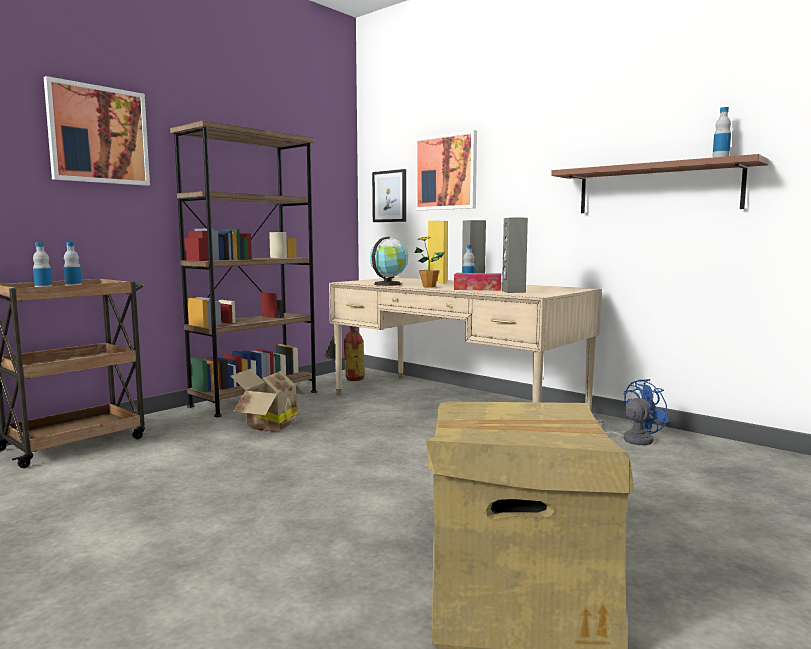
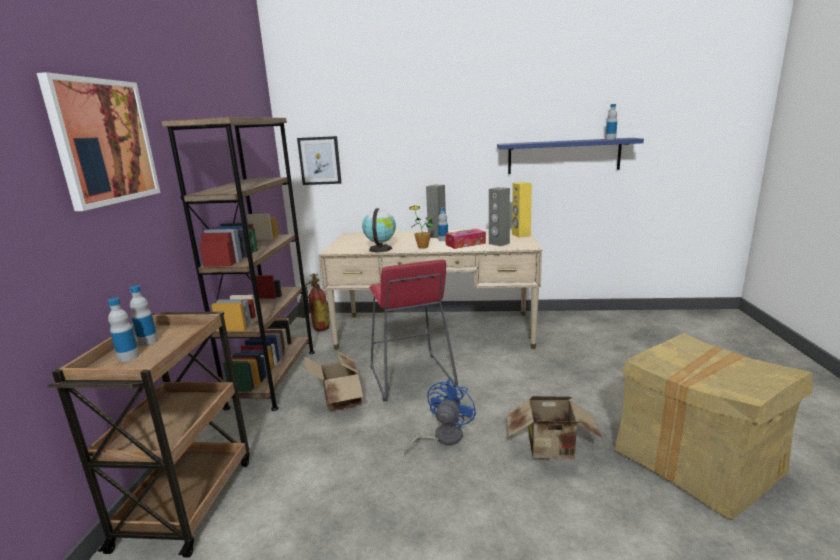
camera: 35 degrees left, 10 degrees up
(359, 428) = (411, 377): none -> red stool
(370, 517) = (552, 450): none -> cardboard box
(437, 283) = (406, 239): yellow speaker -> yellow speaker (520, 235)
(446, 172) = (382, 140): picture -> none
(630, 440) = (572, 327): blue fan -> blue fan (442, 438)
(657, 189) = (563, 156): brown shelf -> blue shelf

